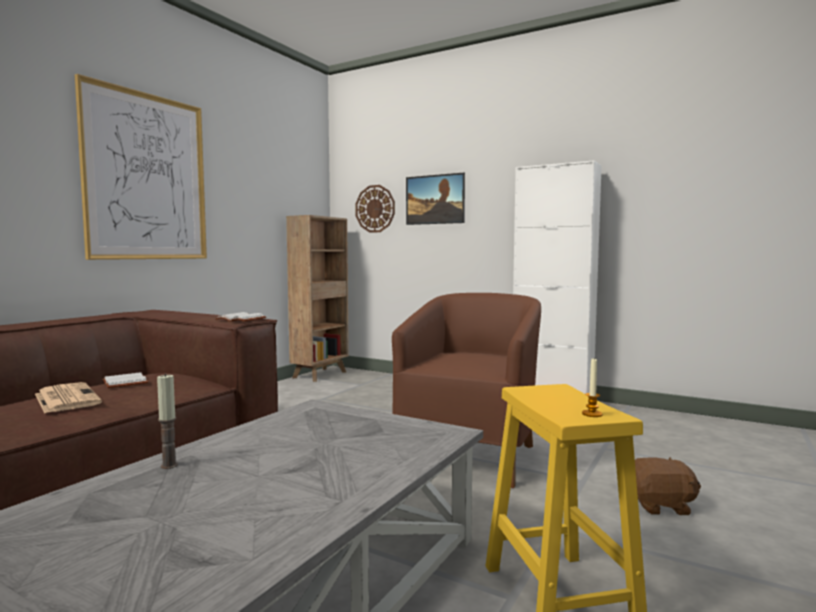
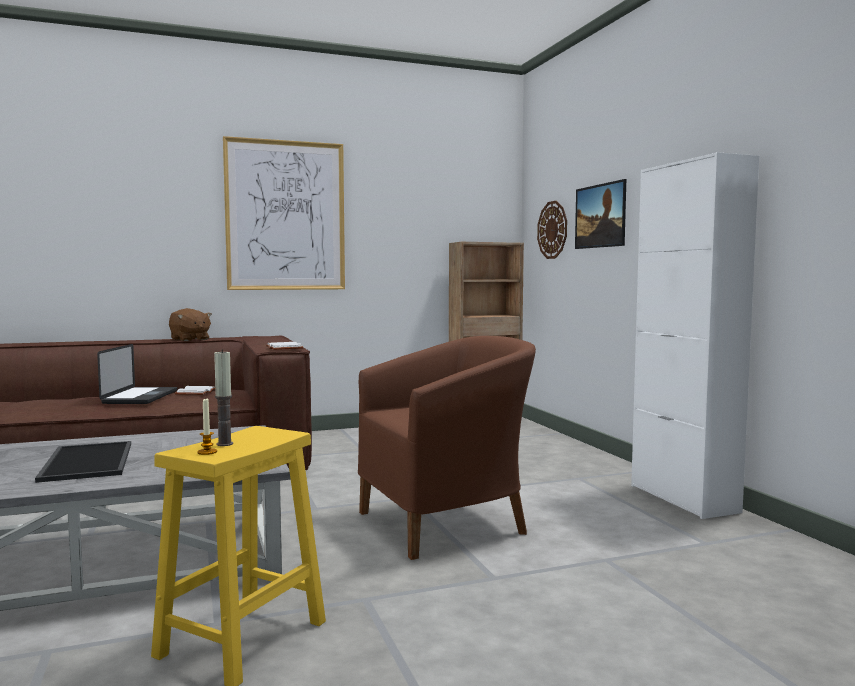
camera: 40 degrees right, 0 degrees up
(66, 398) = (140, 397): newspaper -> laptop
(169, 465) = (74, 444): candle -> candle (225, 444)
(263, 477) = (86, 461): none -> tray
(660, 506) = (513, 626): brown plush toy -> brown plush toy (189, 339)

